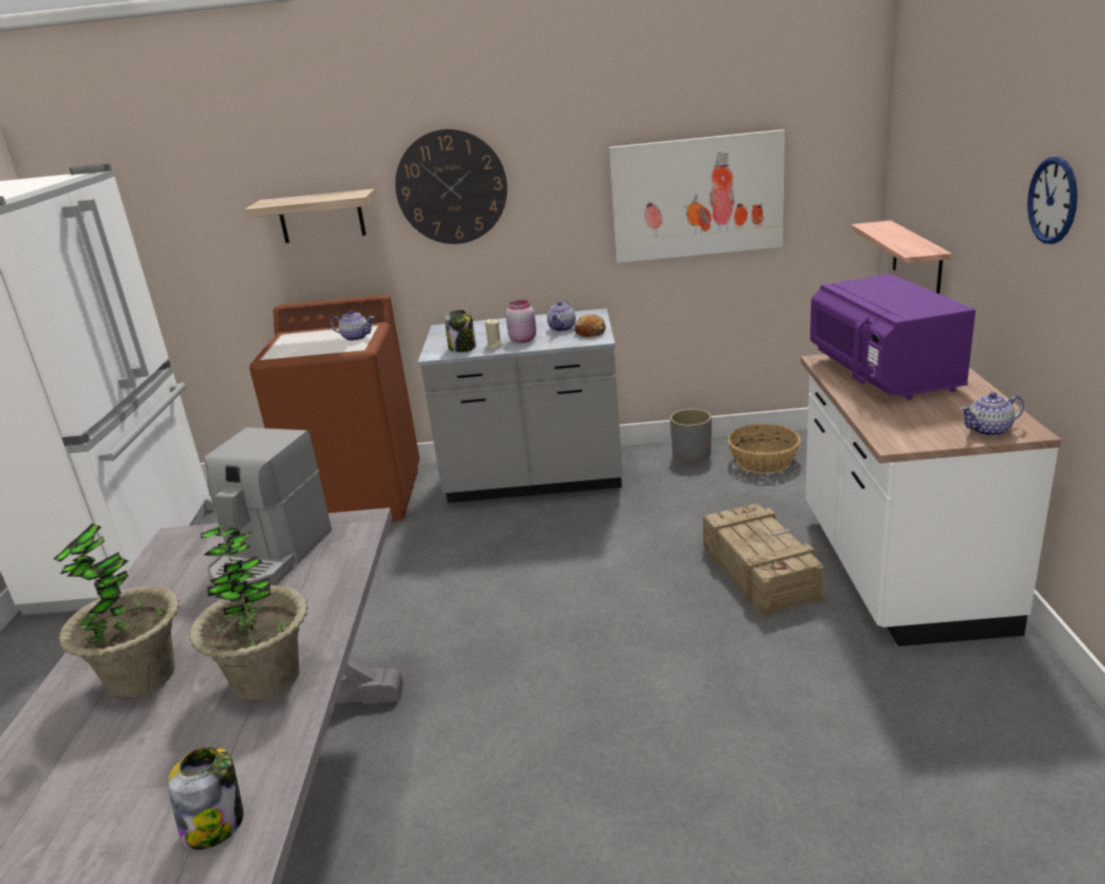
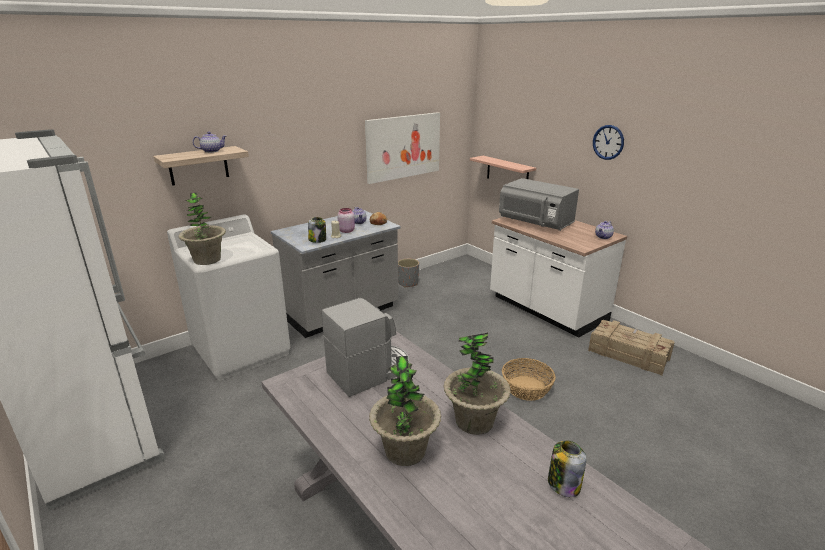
camera: 40 degrees left, 0 degrees up
(270, 557) = (370, 371): coffee machine -> coffee machine turned 105 degrees counterclockwise
(278, 353) = (207, 260): none -> potted plant
(356, 337) = (249, 243): teapot -> teapot (212, 151)
(360, 497) = (242, 350): brown washing machine -> white washing machine
(451, 187) = (282, 144): wall clock -> none
(760, 572) = (499, 325): crate -> crate (628, 354)
(764, 461) = (444, 278): basket -> basket (527, 388)
(882, 375) = (535, 223): purple microwave -> grey microwave

